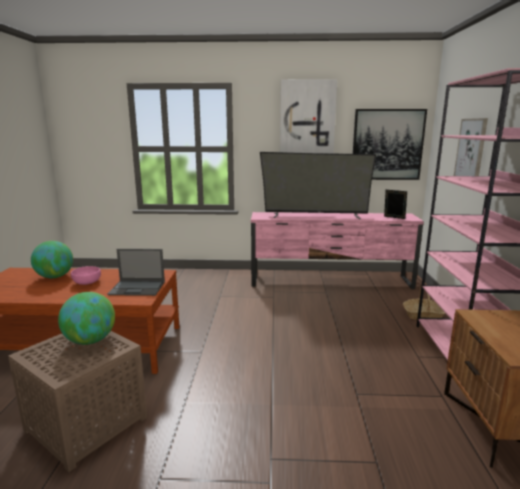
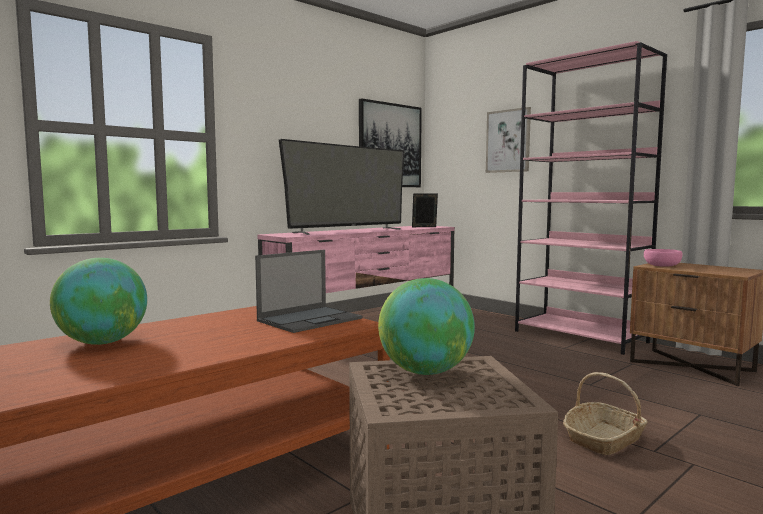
camera: 45 degrees left, 10 degrees down
(86, 282) = (200, 333): pink bowl -> pink bowl (662, 266)
(307, 124) = (310, 111): picture -> none
(422, 315) = (501, 323): basket -> basket (604, 439)

